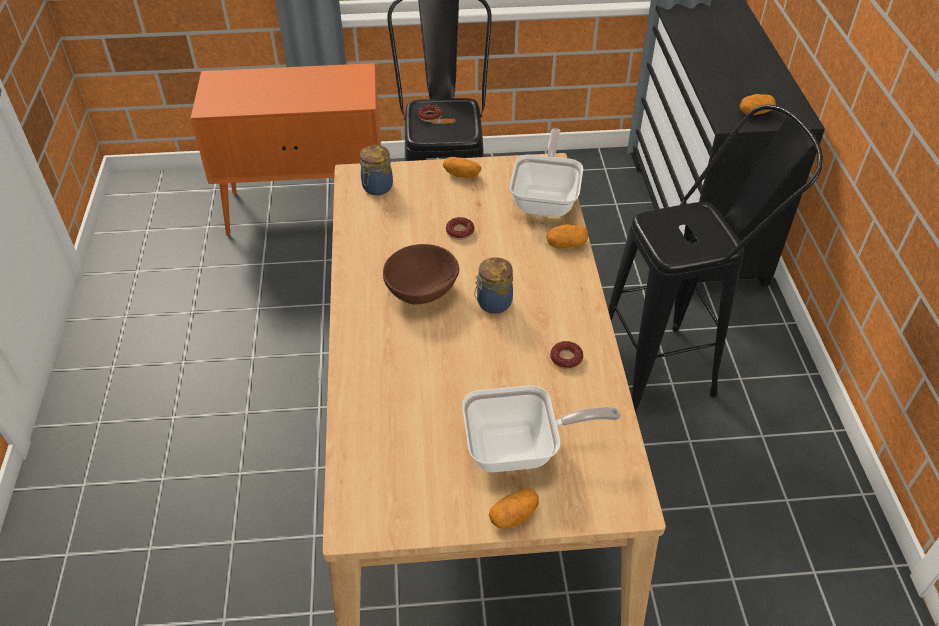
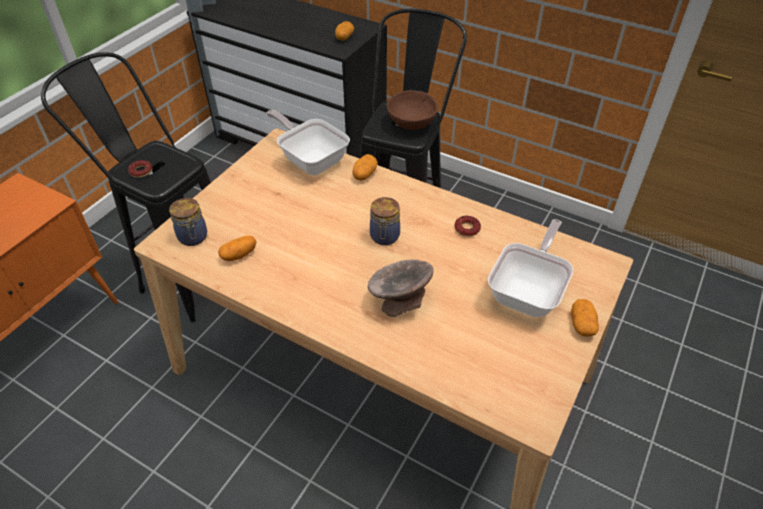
camera: 55 degrees left, 0 degrees up
(421, 354) = (399, 300): none -> grey bowl
(422, 291) = (335, 268): brown bowl -> brown bowl (411, 123)
(460, 231) = (295, 217): donut -> none
(462, 175) = (236, 186): potato -> potato (239, 255)

